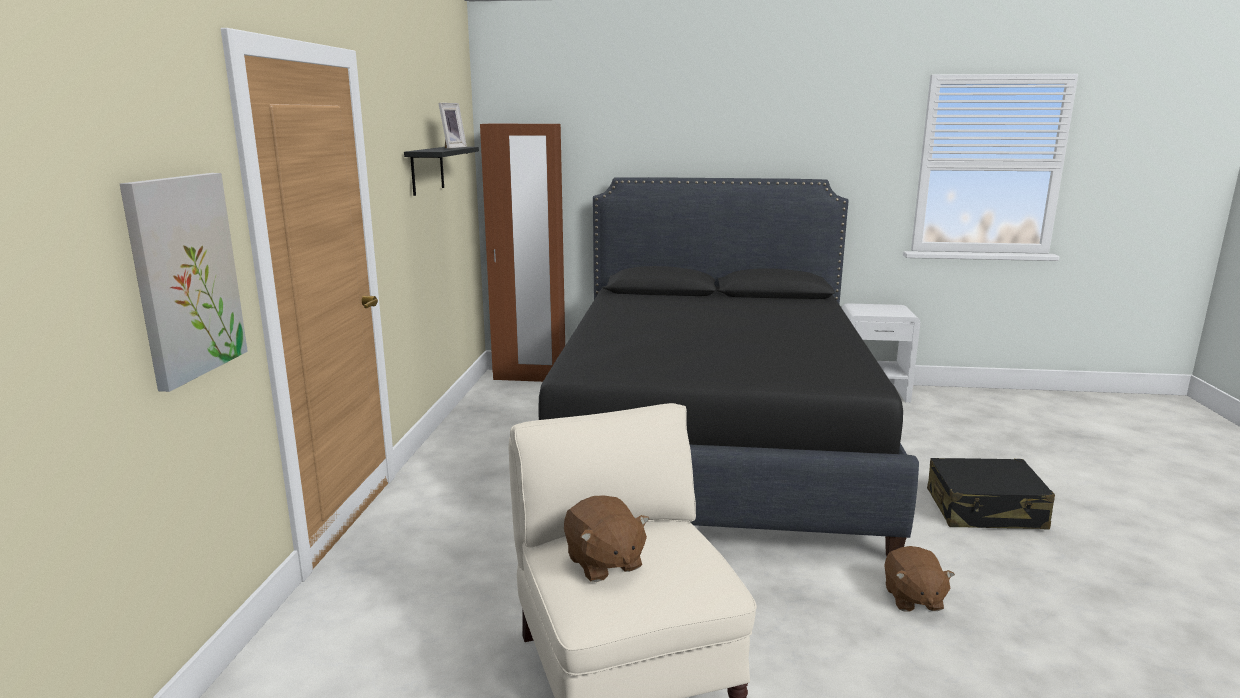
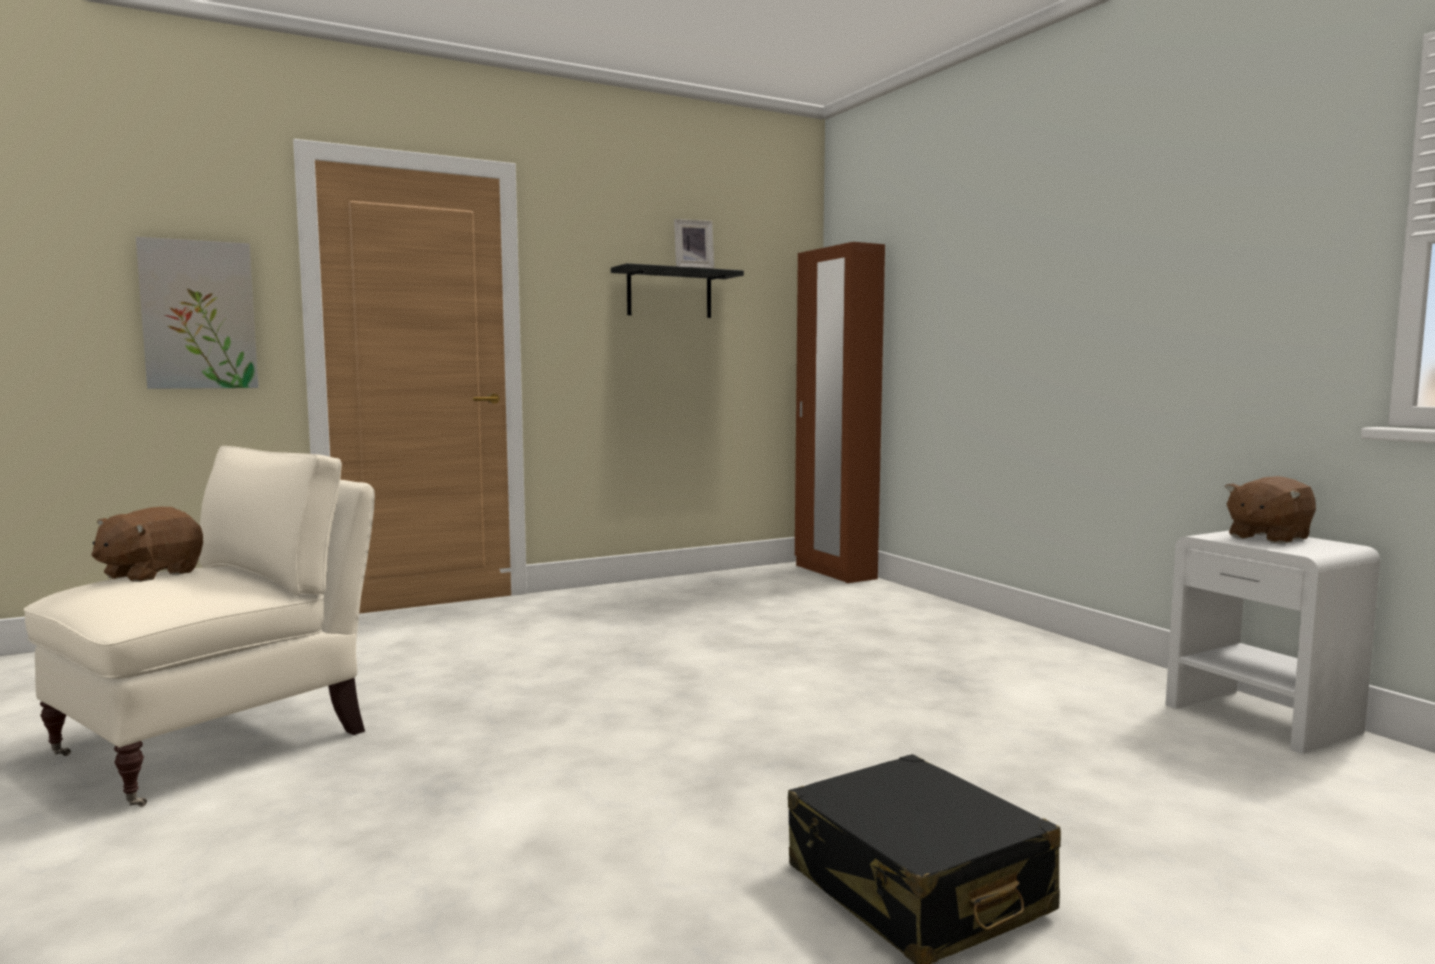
camera: 55 degrees right, 10 degrees down
(712, 444) = (813, 669): black bed -> none
(912, 598) = (496, 866): brown plush toy -> brown plush toy (1267, 537)

